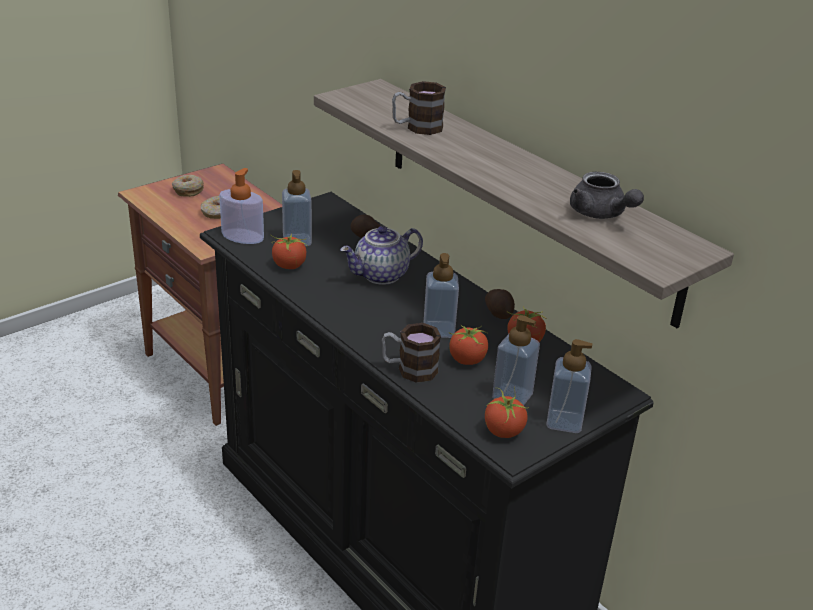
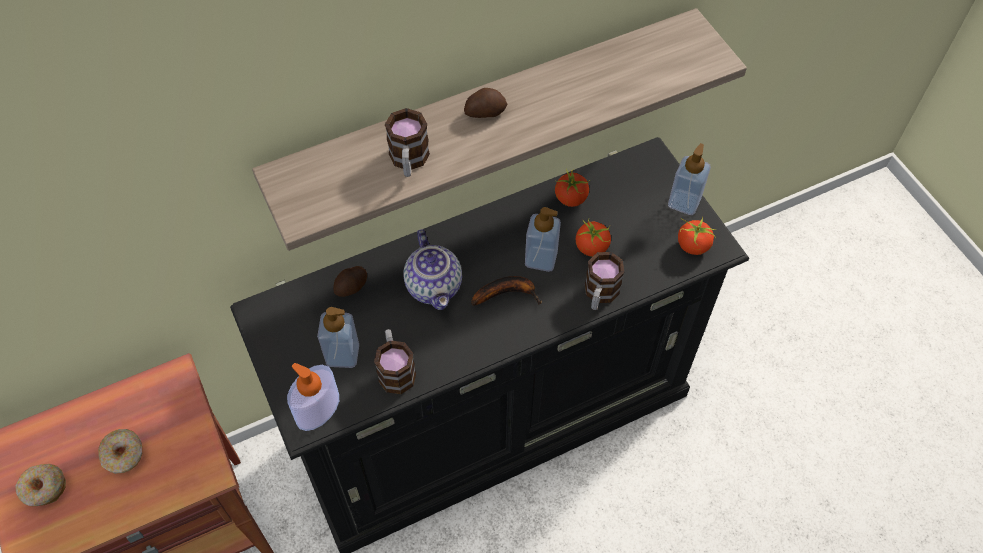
camera: 75 degrees left, 25 degrees up
(289, 266) = (395, 369): tomato -> mug
(389, 314) = (508, 293): none -> banana
(499, 312) = (520, 205): potato -> potato (485, 111)
(512, 396) = (647, 228): soap dispenser -> none
(601, 214) = (624, 68): grey teapot -> none

